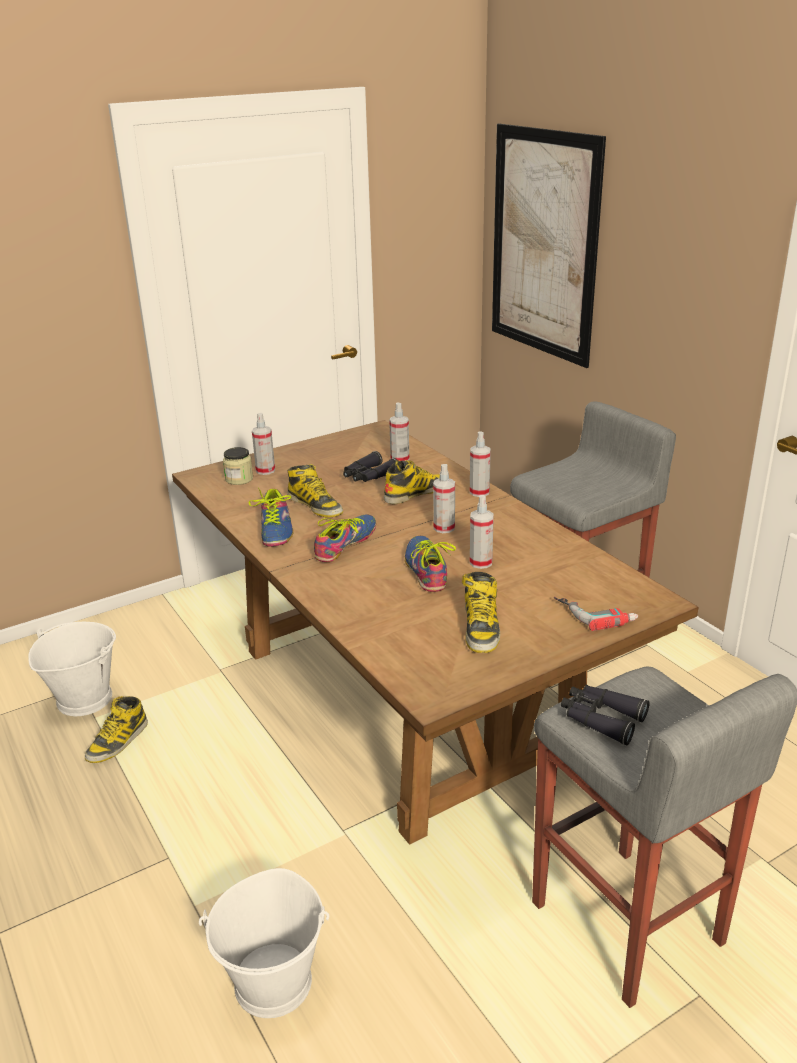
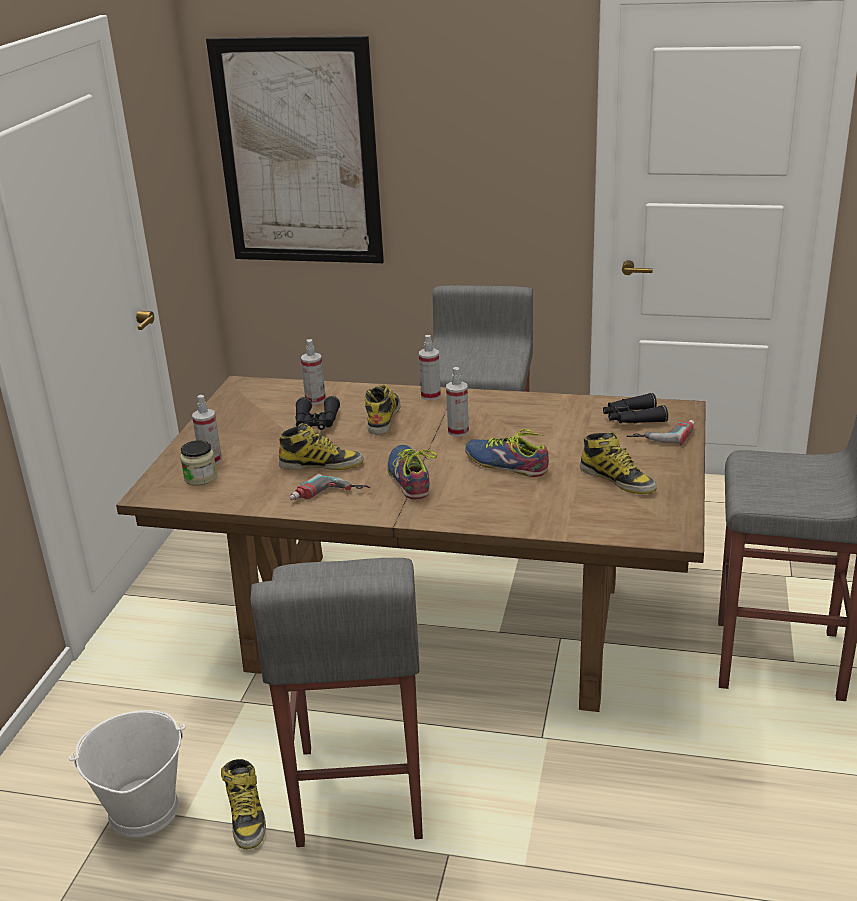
camera: 45 degrees left, 0 degrees up
(186, 775) = (358, 793): none -> grey stool
(274, 983) = (658, 858): white bucket -> none
(276, 530) = (329, 497): shoe -> power drill
(481, 562) = (532, 441): spray bottle -> none
(600, 719) = (769, 492): black binoculars -> black binoculars (632, 418)

